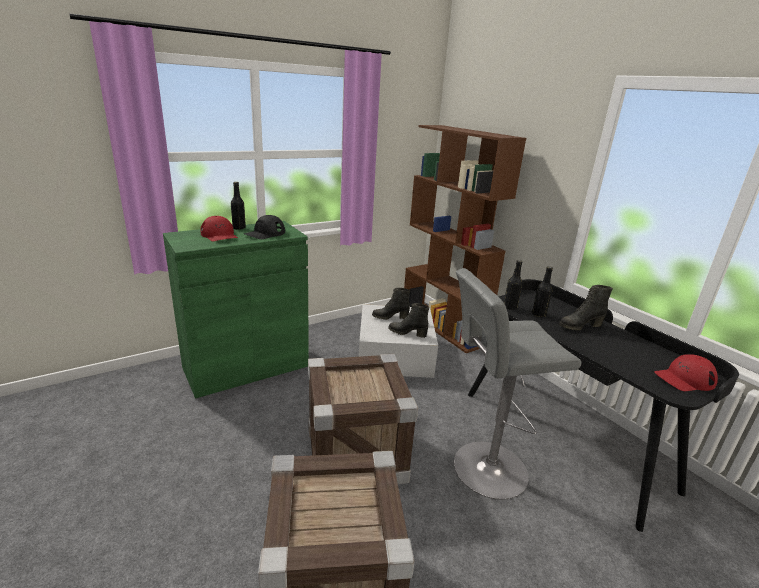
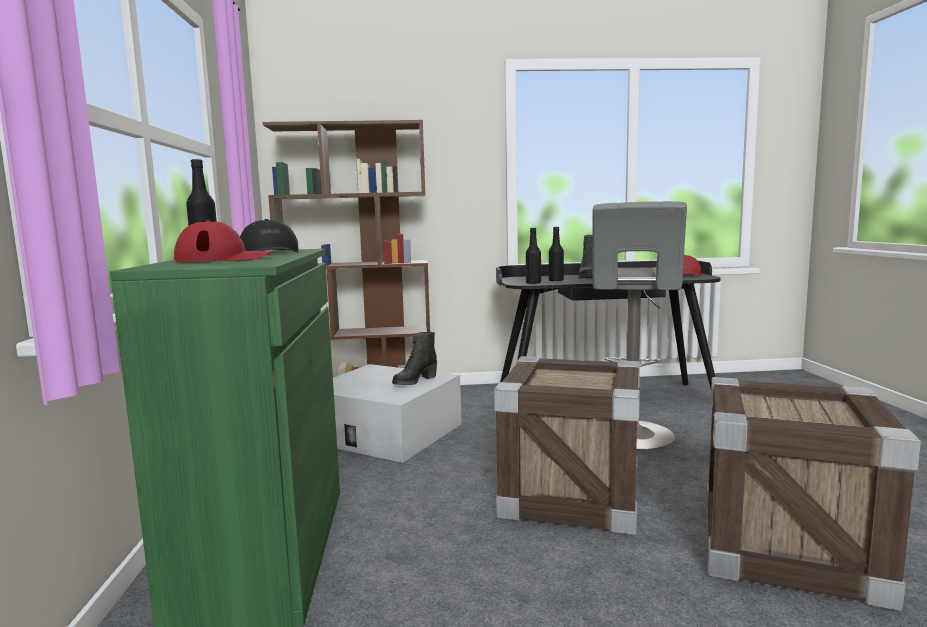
camera: 60 degrees left, 15 degrees down
(390, 317) = (362, 382): black boot -> none

